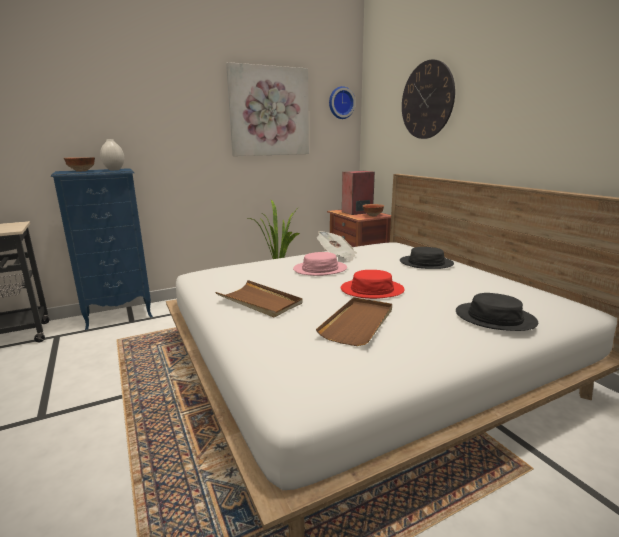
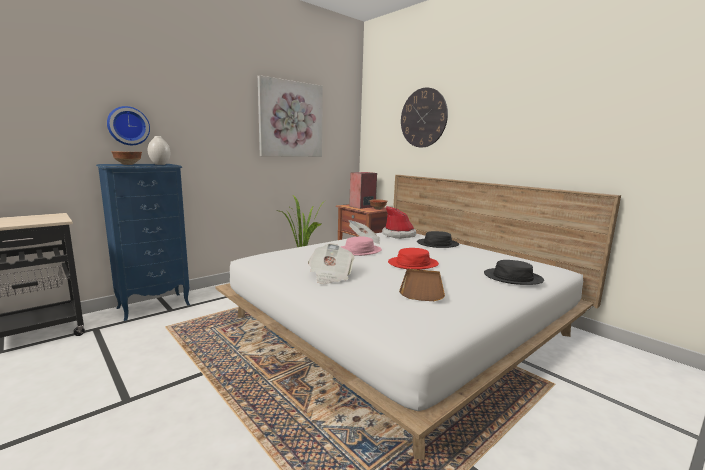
camera: 15 degrees left, 5 degrees down
(259, 301) = (330, 276): brown tray -> newspaper
(340, 103) = (346, 116): wall clock -> wall clock (128, 126)
(386, 249) = (399, 235): none -> hat

